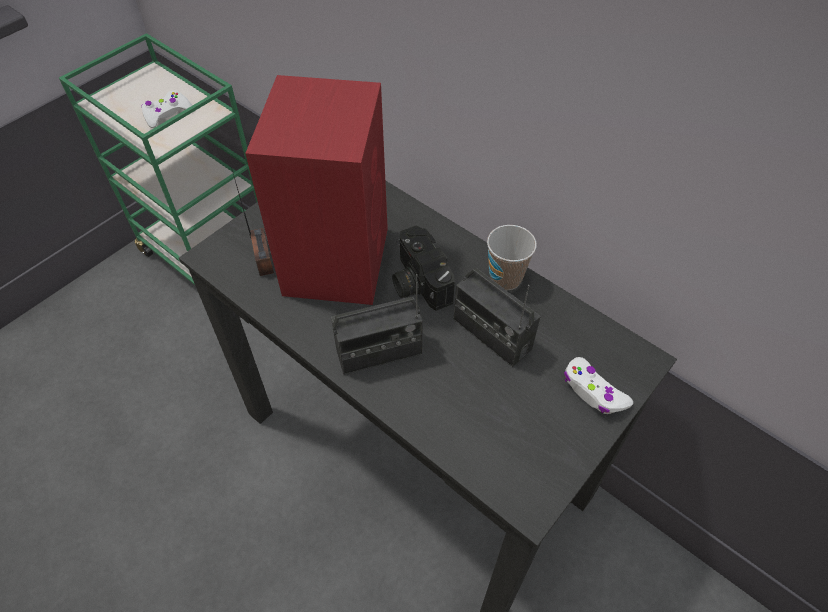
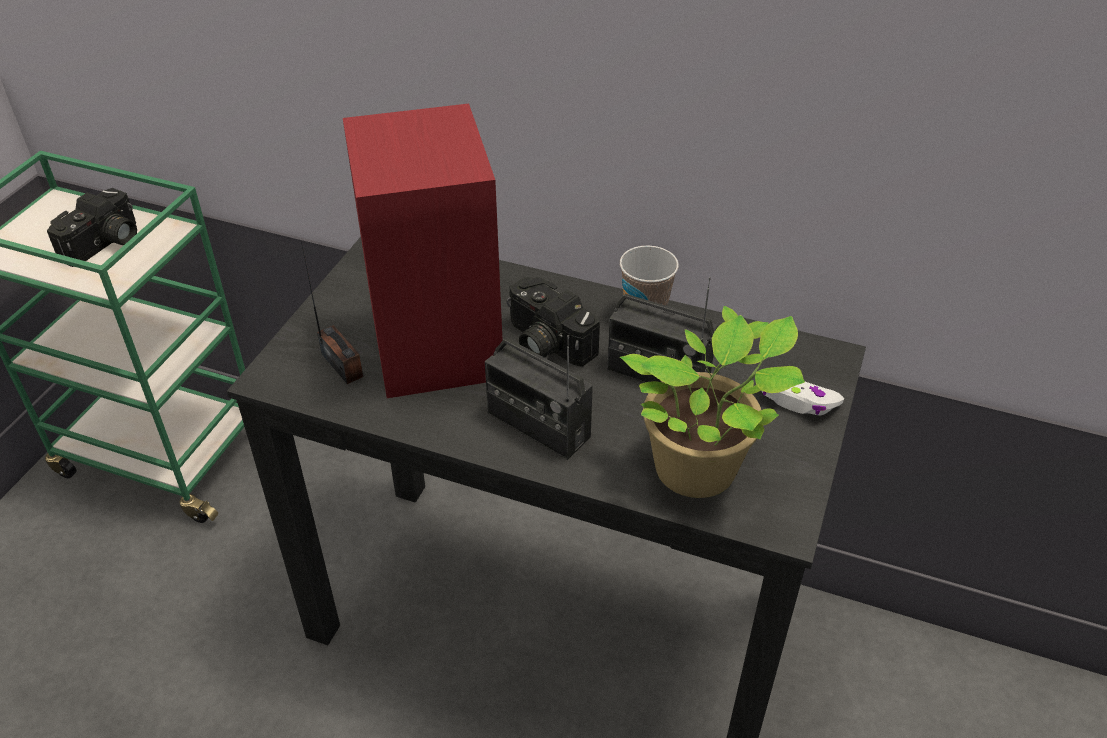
camera: 20 degrees left, 10 degrees down
(167, 114) = (105, 244): white game controller -> camera
(379, 352) = (538, 425): radio -> radio turned 75 degrees clockwise
(485, 433) = (701, 472): none -> potted plant

